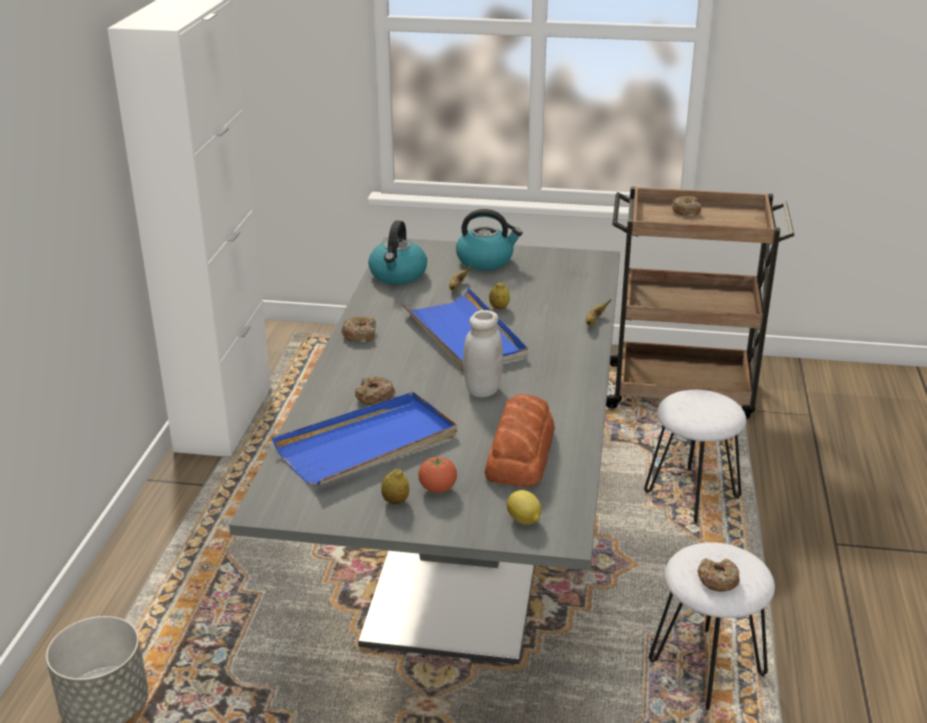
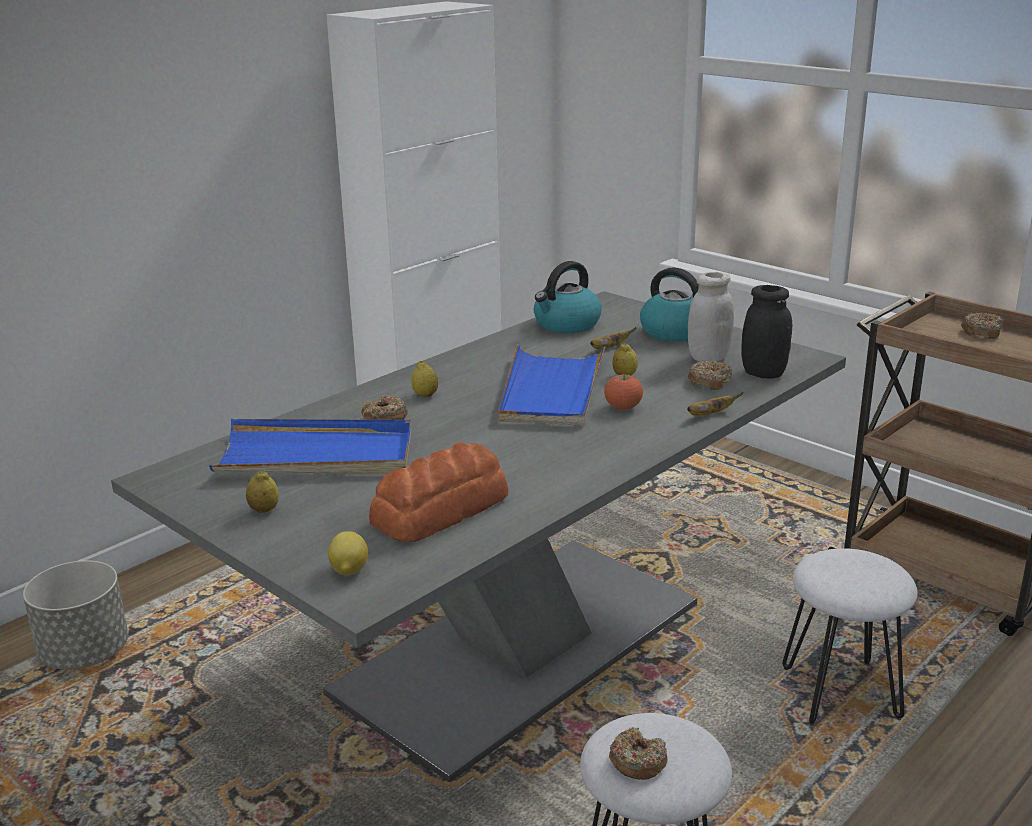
camera: 35 degrees right, 5 degrees down
(360, 335) = (452, 364): donut -> donut (709, 382)
(377, 367) = (425, 395): none -> lemon
(437, 489) = (316, 513): tomato -> tomato (623, 408)
(482, 390) = (494, 442): white jar -> white jar (708, 357)
(587, 279) = (763, 373): none -> black jar

